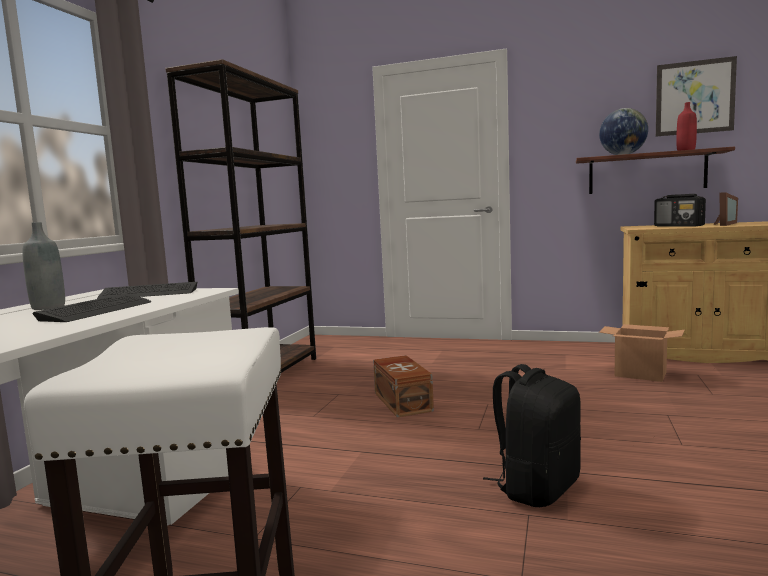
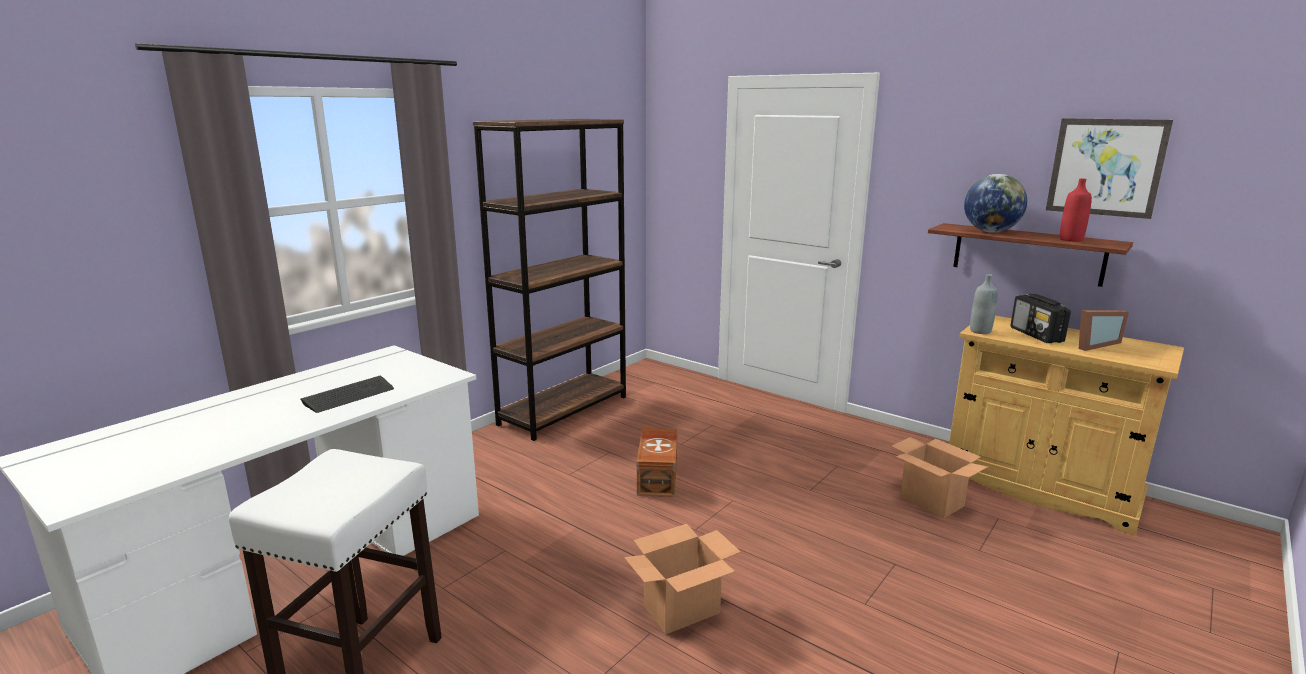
camera: 20 degrees right, 10 degrees up
(48, 307) = (327, 378): grey bottle -> grey bottle (980, 331)
(149, 293) = (407, 369): keyboard -> none
(536, 488) = (682, 609): black backpack -> cardboard box

